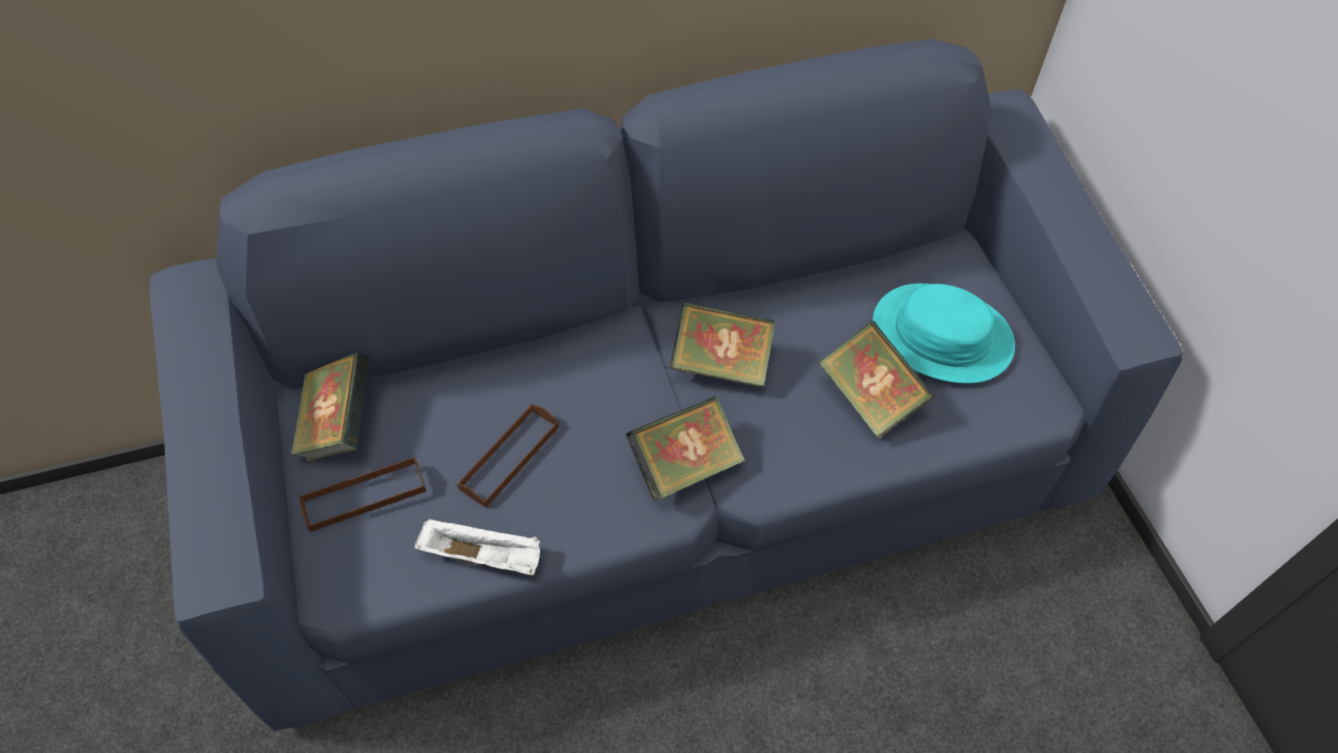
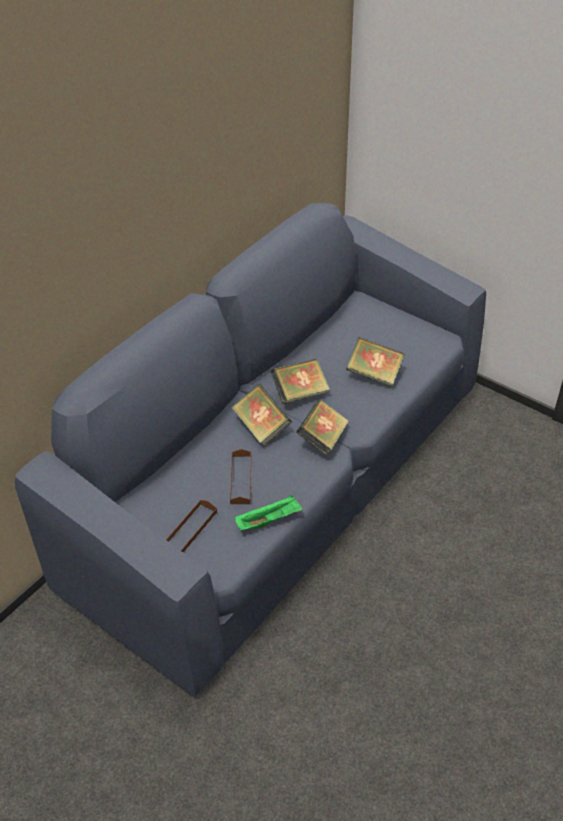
camera: 35 degrees left, 10 degrees down
(339, 424) = (145, 510): book -> book (261, 427)
(484, 555) = (269, 520): white tray -> green tray
(941, 335) = (381, 335): turquoise hat -> none

